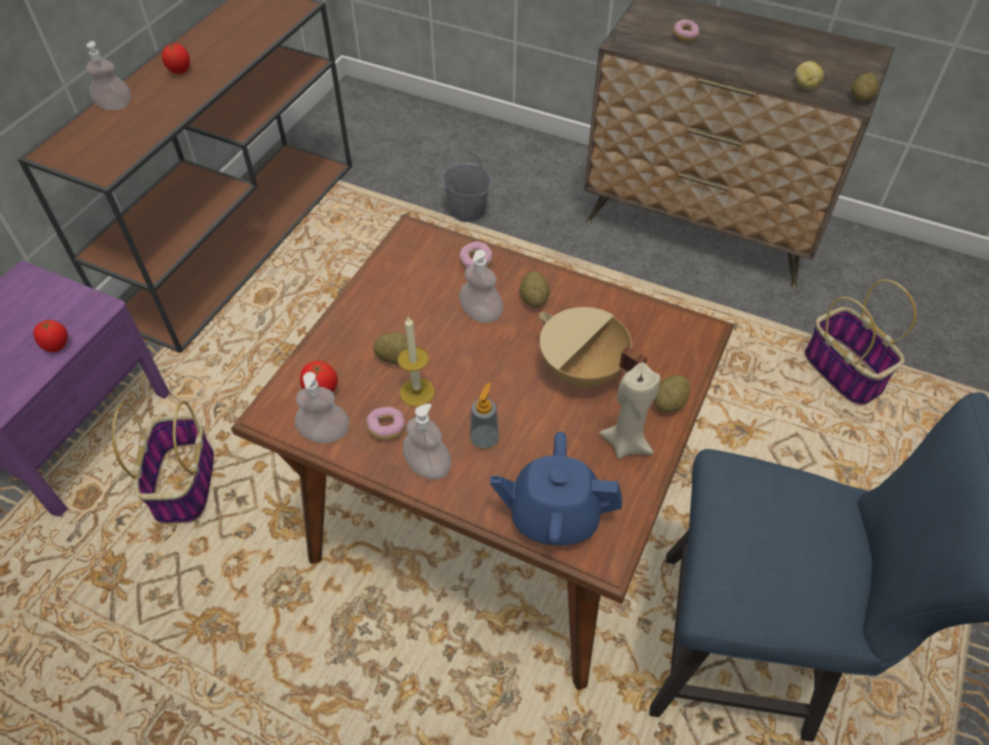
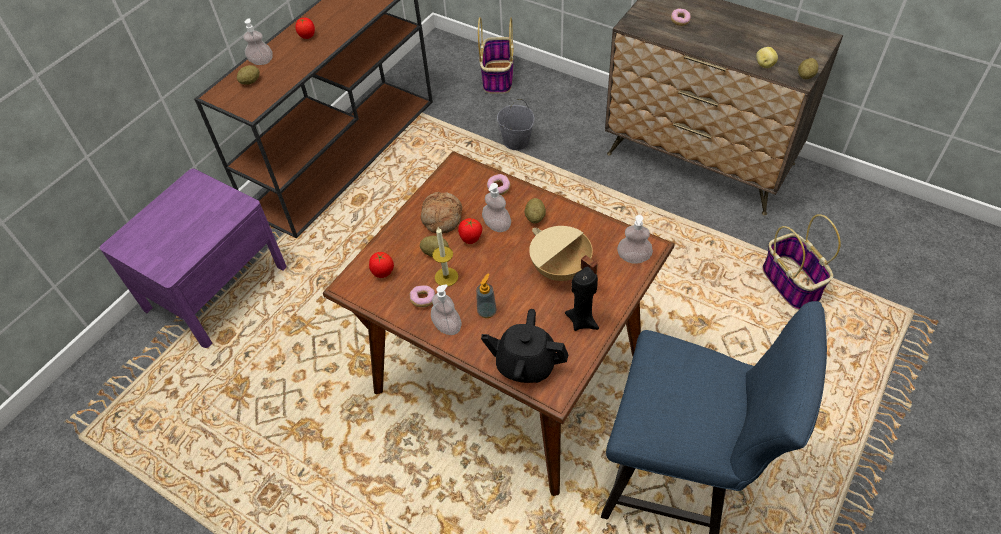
camera: 10 degrees right, 0 degrees up
(57, 347) = (213, 230): tomato -> tomato (471, 239)
(184, 483) = (292, 331): basket -> basket (498, 77)
(325, 433) = (382, 300): soap dispenser -> soap dispenser (633, 257)
(398, 307) = (441, 217): none -> bread
(553, 515) = (525, 364): blue teapot -> black teapot
(626, 443) = (582, 320): beige candle -> black candle
(669, 403) = (617, 295): potato -> potato (250, 81)

